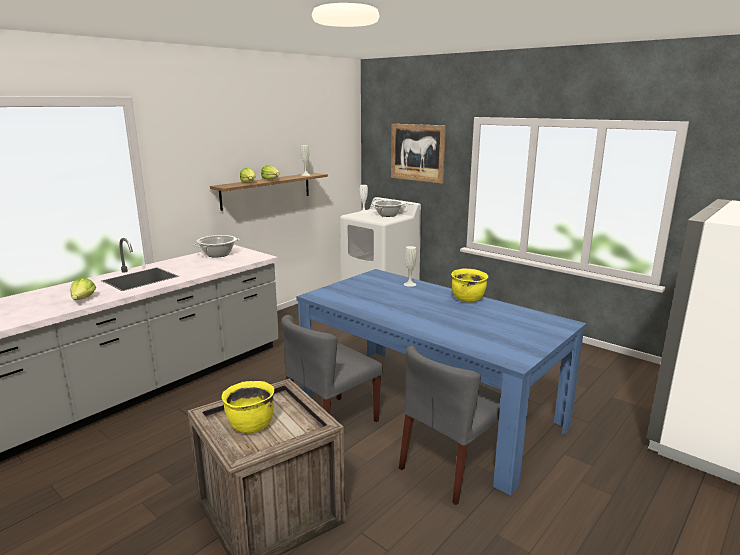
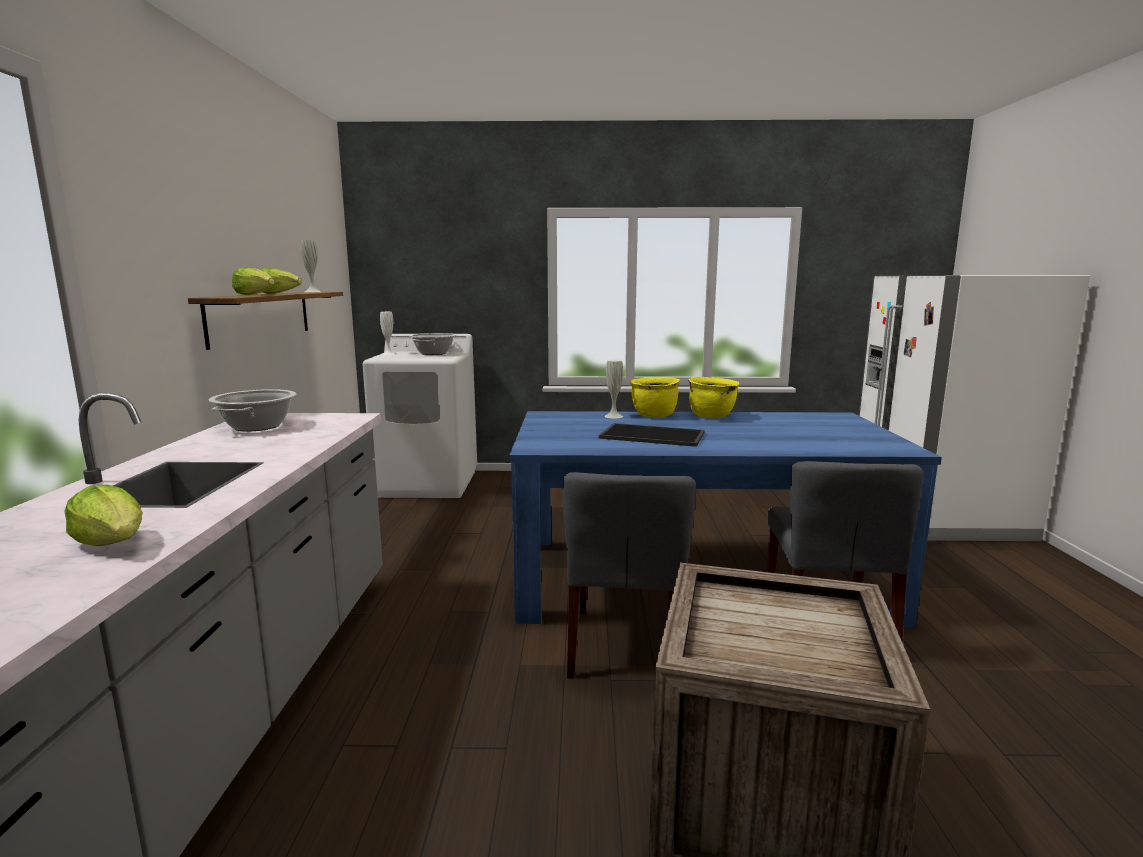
camera: 40 degrees left, 5 degrees down
(250, 425) = (773, 642): yellow cooking pot -> yellow cooking pot (654, 416)
(393, 304) = (653, 435): none -> tray
(417, 152) = (457, 261): picture -> none

